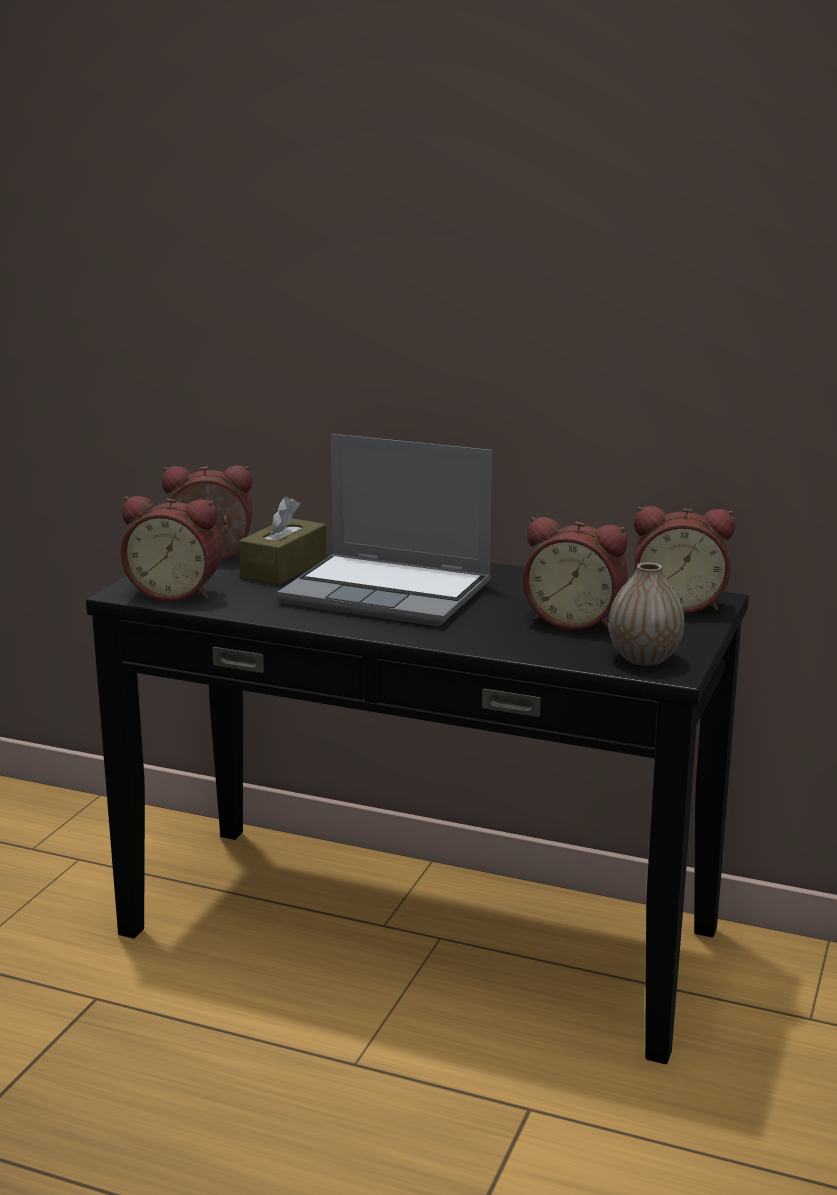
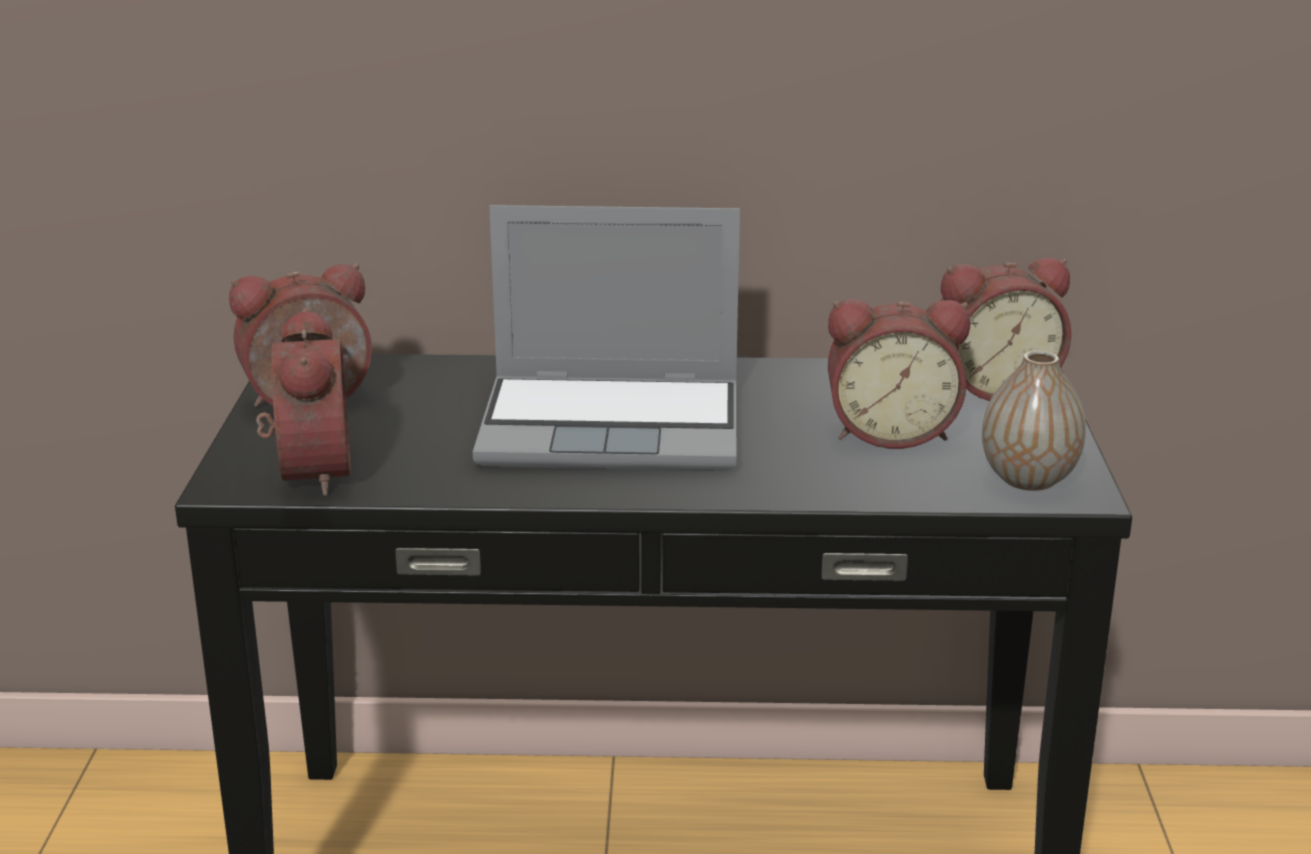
camera: 20 degrees left, 5 degrees up
(176, 592) = (307, 472): alarm clock -> alarm clock turned 90 degrees counterclockwise
(284, 568) = (432, 407): brown tissue box -> none

